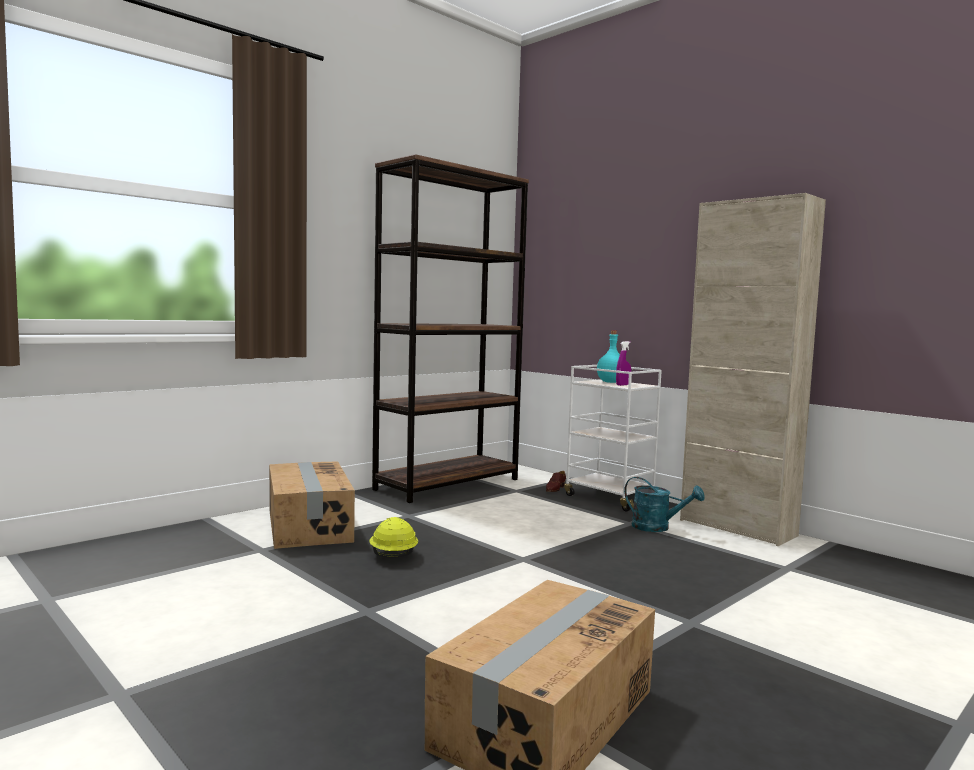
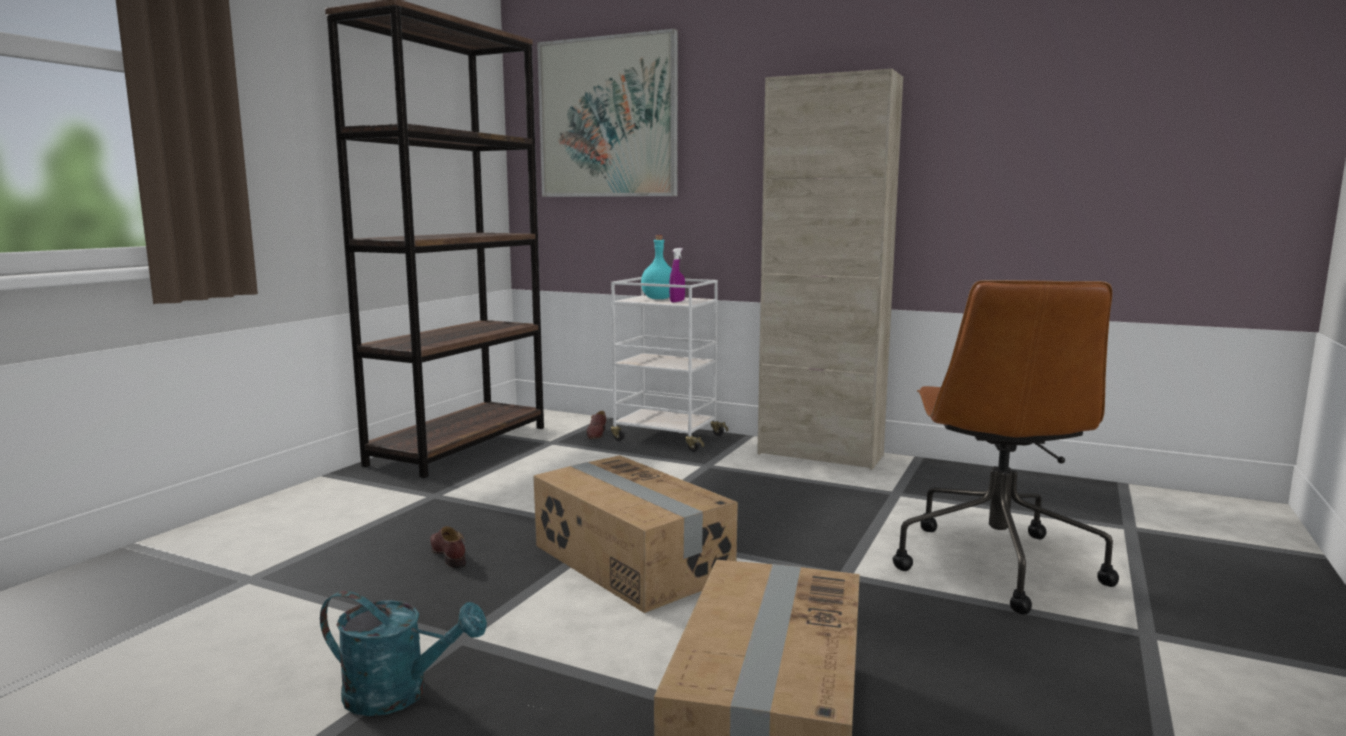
camera: 20 degrees left, 5 degrees up
(307, 525) = (299, 531): cardboard box -> cardboard box (630, 561)
(393, 556) = (448, 554): yellow hard hat -> brown shoe
(586, 237) = (608, 118): none -> picture
(657, 528) = (739, 467): turquoise watering can -> turquoise watering can (399, 695)
(843, 639) = (994, 563): none -> brown office chair

